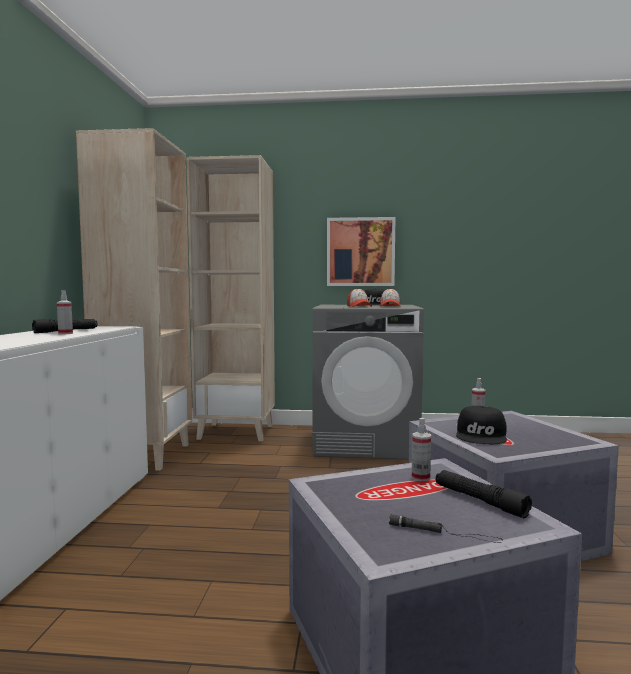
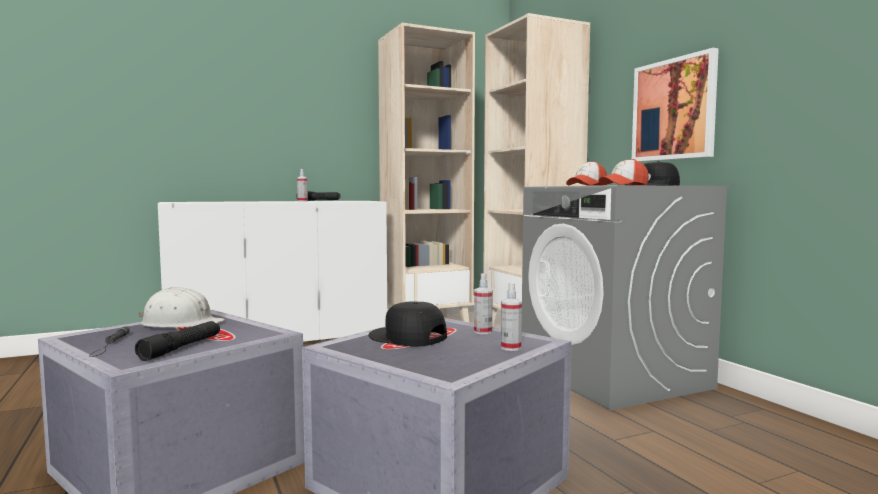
camera: 60 degrees right, 0 degrees up
(357, 496) = (181, 323): none -> white hard hat
(420, 477) = (235, 331): spray bottle -> spray bottle (510, 348)
(482, 435) = (407, 337): black cap -> black cap turned 45 degrees clockwise

